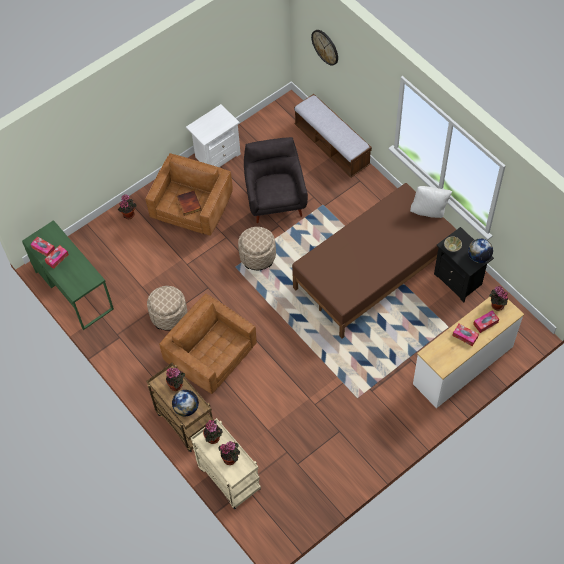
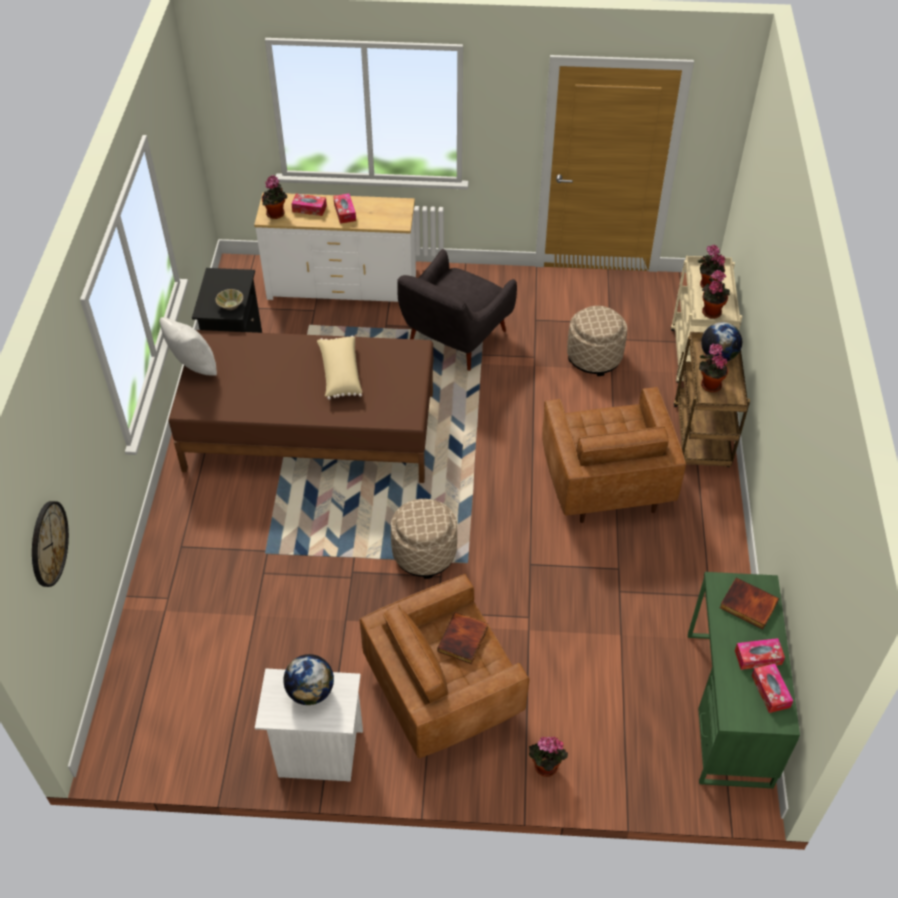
camera: 140 degrees left, 10 degrees down
(76, 277) = (747, 605): none -> book
(169, 315) = (616, 567): beige ottoman -> beige ottoman (594, 357)
(275, 199) = (314, 611): grey armchair -> grey armchair (454, 340)
(332, 146) = (148, 625): bench -> none
(361, 261) = (340, 374): none -> beige pillow
(479, 257) = (219, 278): globe -> globe (311, 691)

